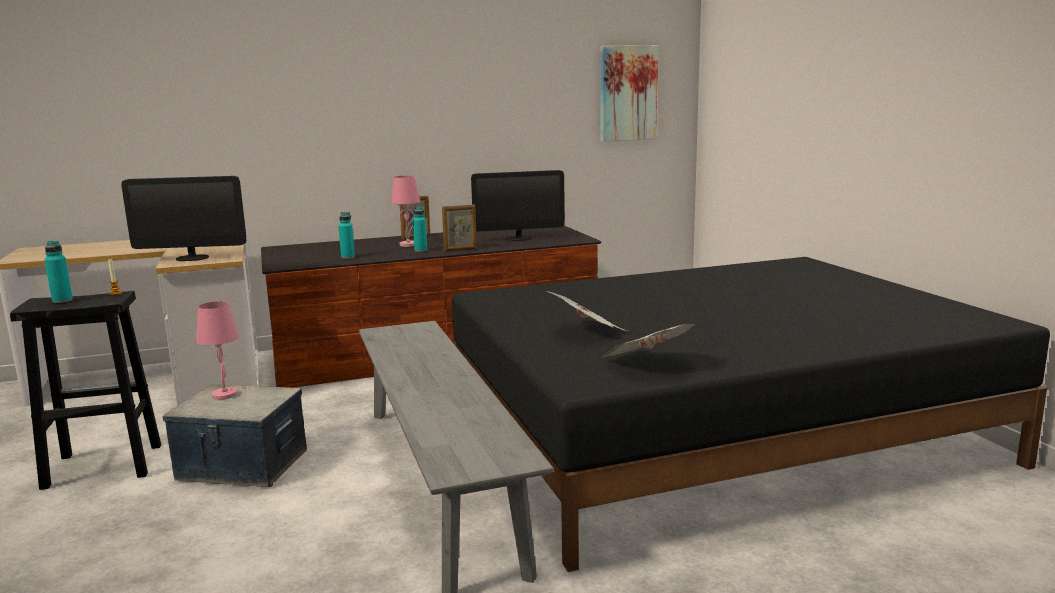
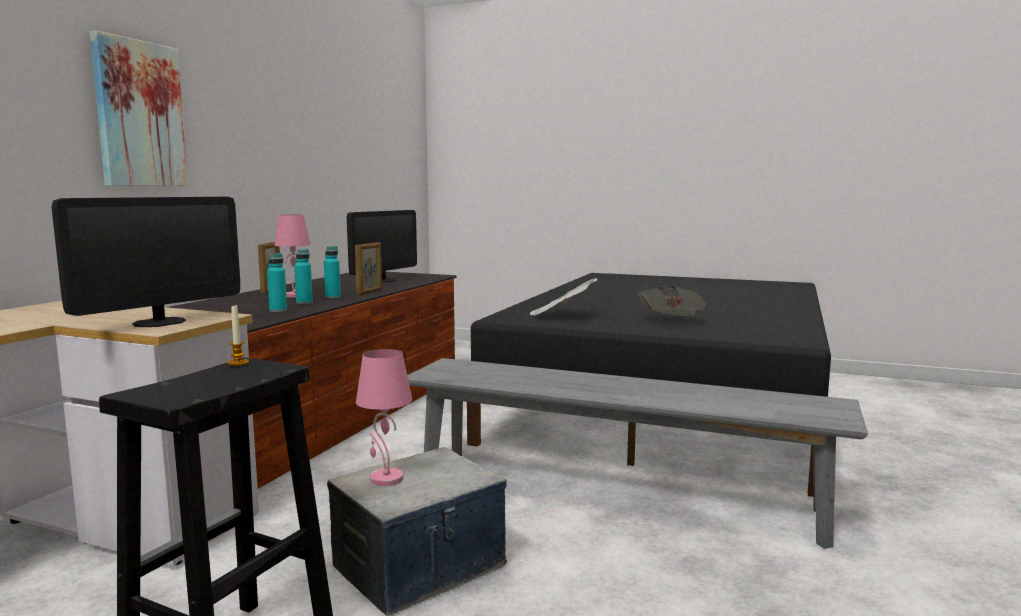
camera: 50 degrees left, 5 degrees down
(62, 300) = (186, 384): turquoise bottle -> turquoise bottle (304, 302)
(628, 93) = (392, 146): picture -> picture (139, 114)
(646, 364) = (773, 325): newspaper -> newspaper (561, 316)

